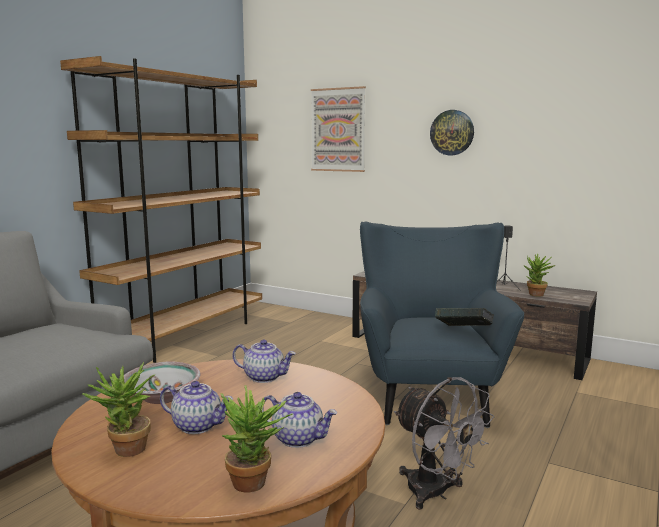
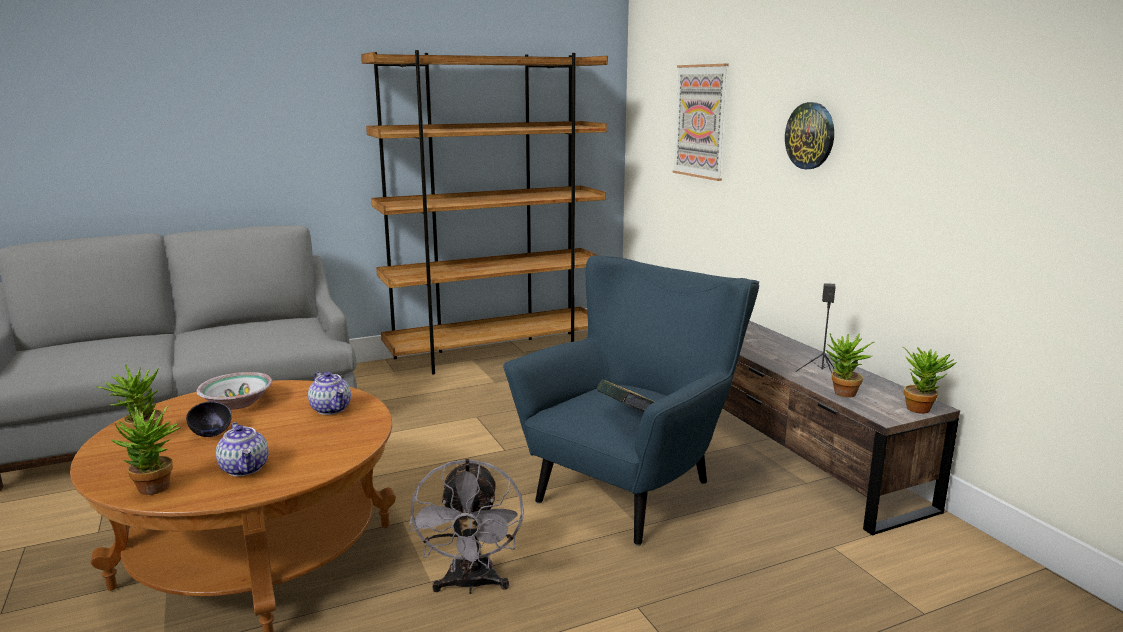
camera: 35 degrees right, 5 degrees up
(198, 426) = (211, 434): teapot -> black bowl
(582, 294) = (921, 408): none -> potted plant

